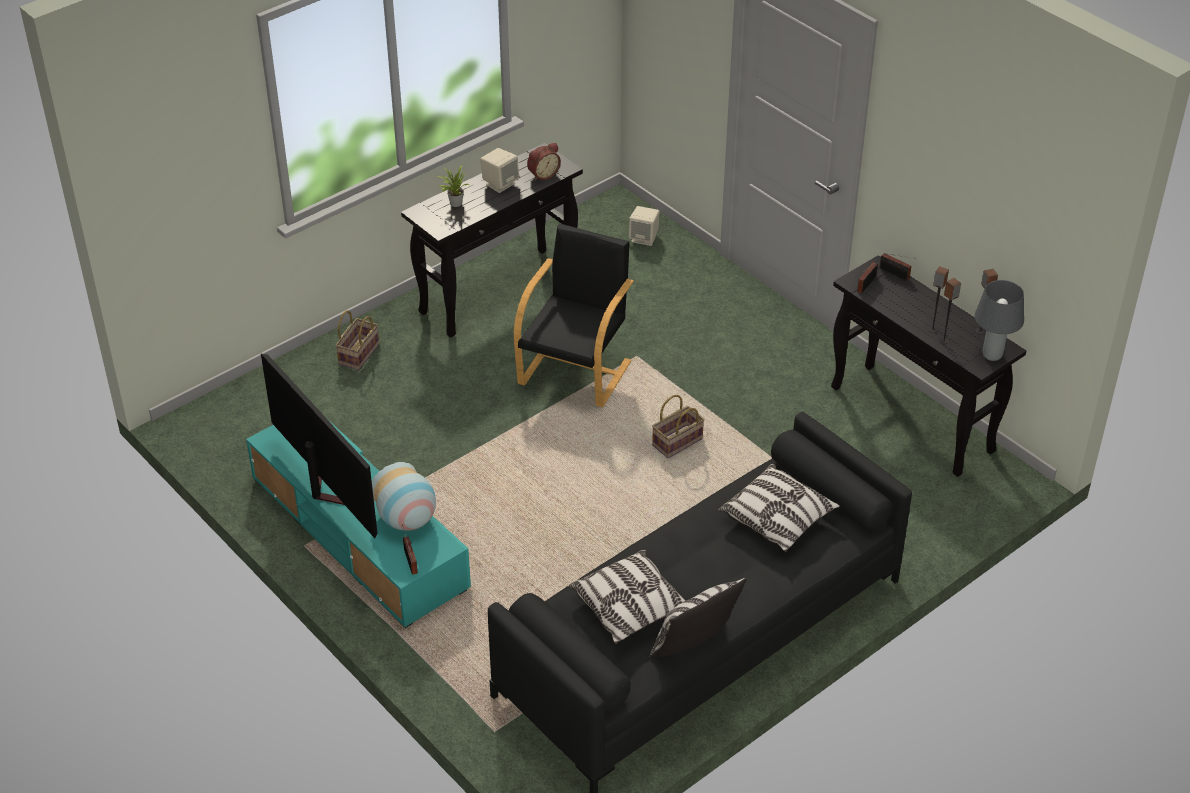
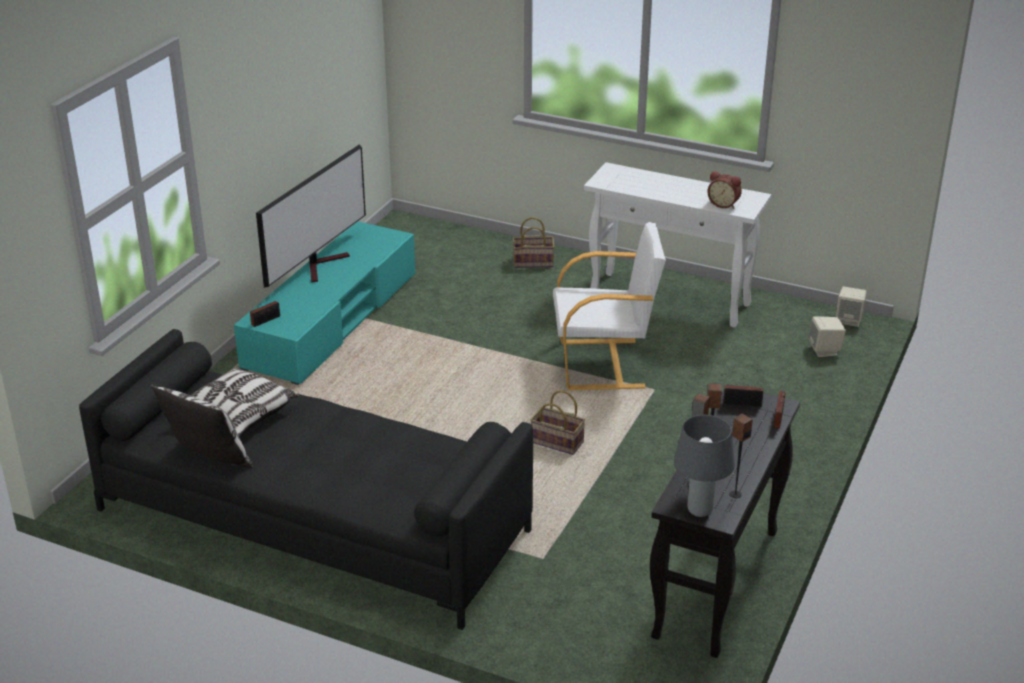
camera: 65 degrees right, 10 degrees down
(407, 520) = (311, 306): vase -> none
(454, 203) = (641, 179): potted plant -> none
(498, 291) = (671, 299): black console table -> white console table
(500, 184) = (689, 190): beige speaker -> beige speaker (849, 320)
(576, 371) = (604, 364): black armchair -> white armchair
(778, 519) = (402, 468): pillow -> none

